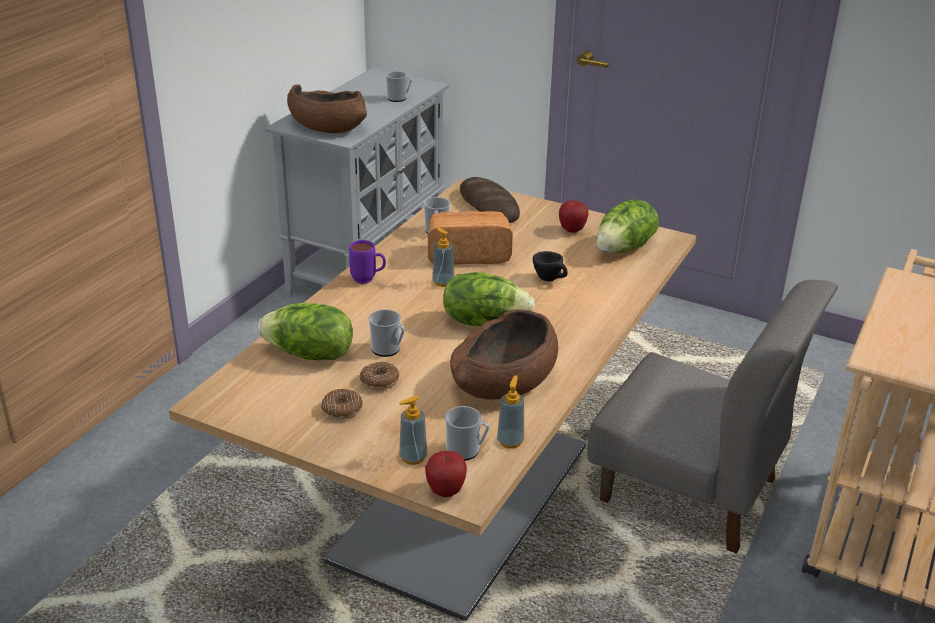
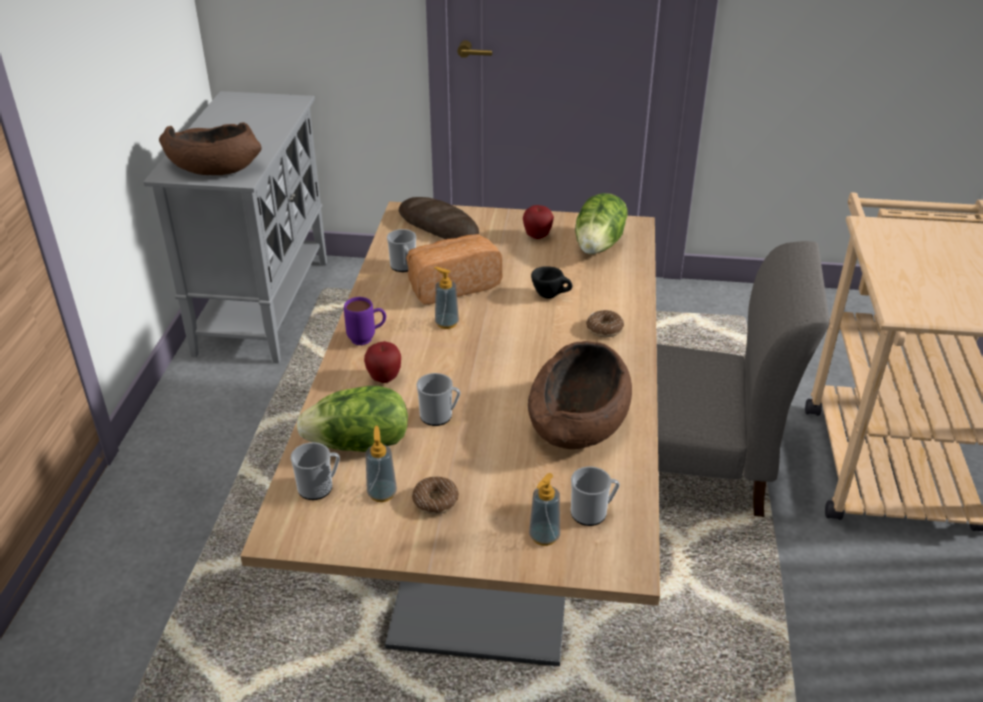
camera: 20 degrees left, 5 degrees up
(379, 381) = (454, 456): donut -> donut (604, 329)
(399, 98) = (272, 121): mug -> mug (319, 487)
(445, 491) = (602, 566): apple -> apple (384, 378)
(484, 322) = (516, 359): lettuce -> none
(510, 441) = (628, 489): soap dispenser -> soap dispenser (382, 493)

